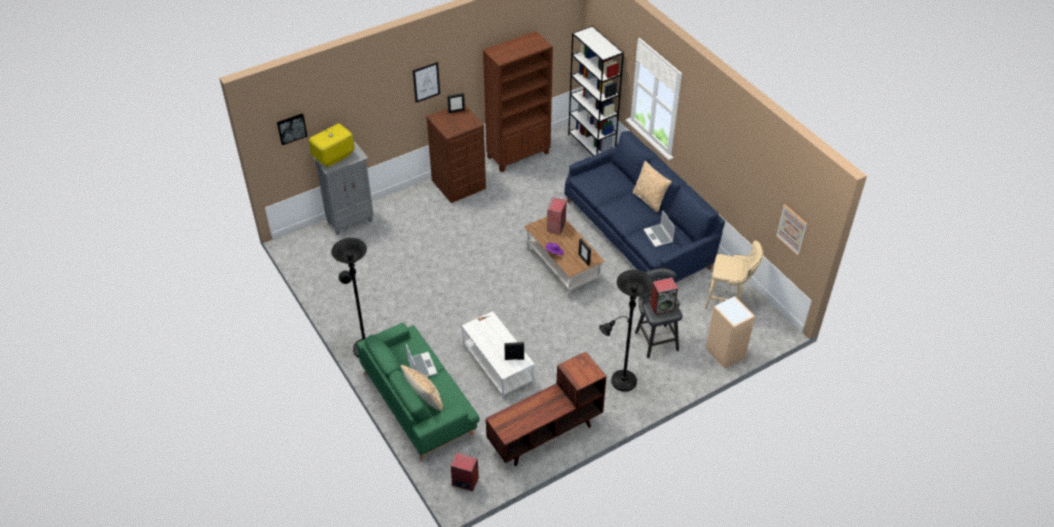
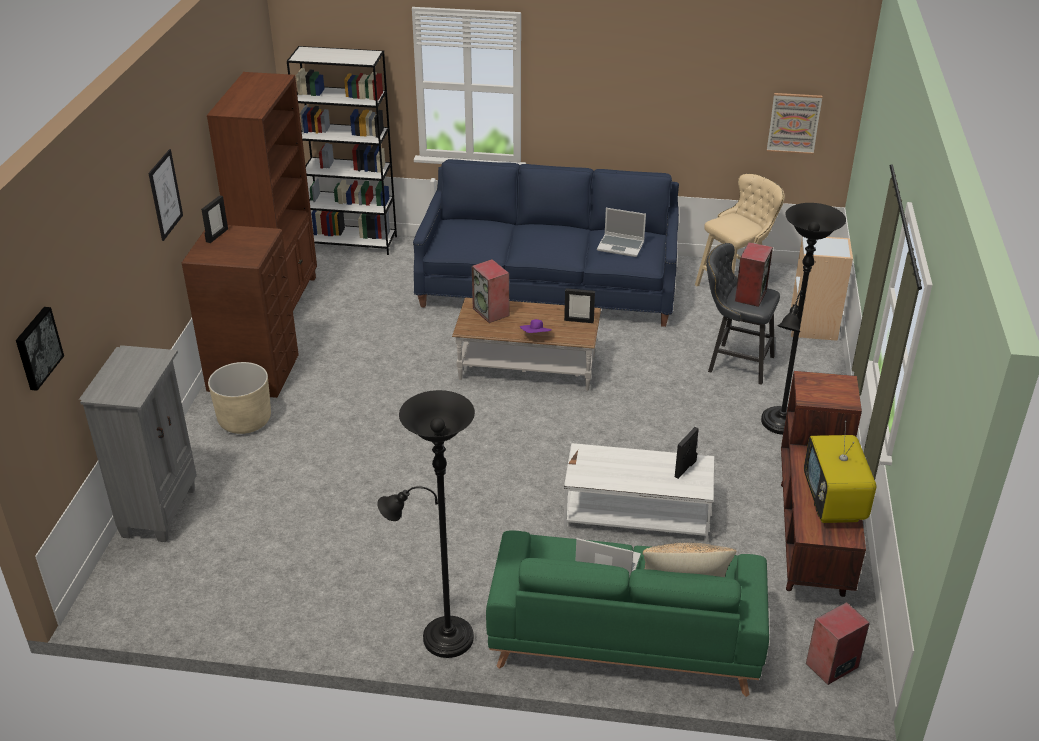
camera: 50 degrees left, 10 degrees down
(334, 157) = (118, 381): television -> television (834, 503)
(426, 204) = (245, 420): none -> beige planter
(649, 201) = (551, 225): beige pillow -> none

